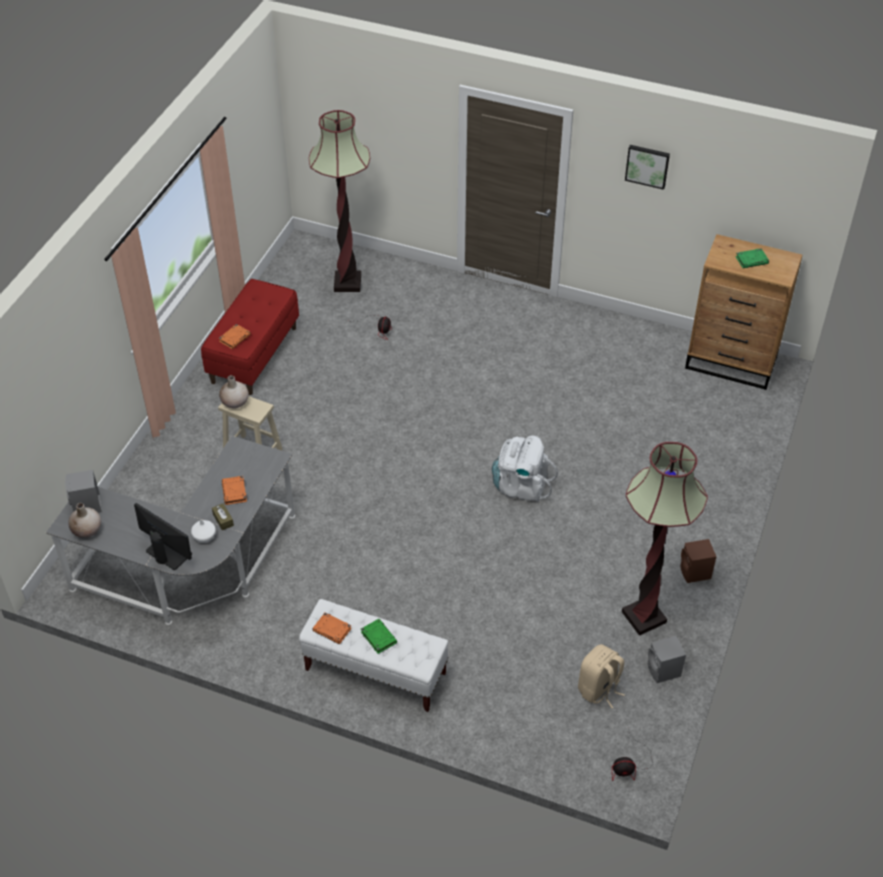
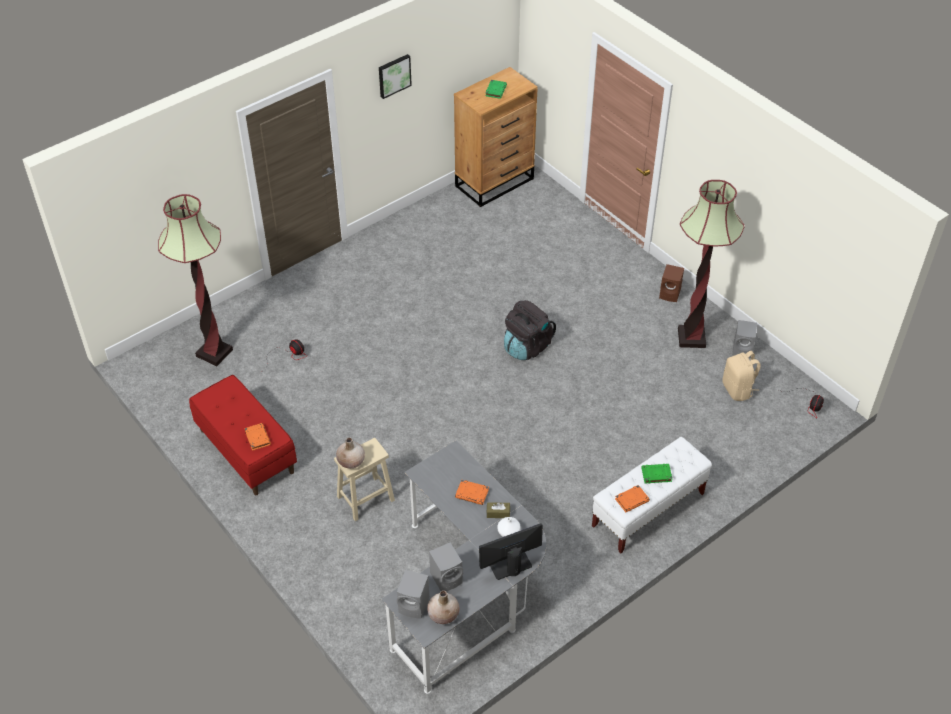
camera: 60 degrees left, 0 degrees up
(128, 515) = (447, 578): none -> grey speaker
(521, 486) = (527, 346): white backpack -> black backpack

